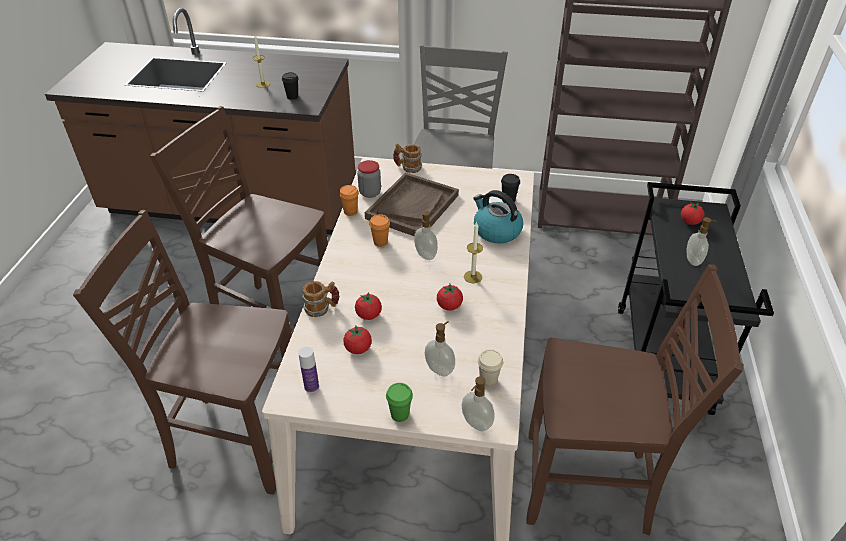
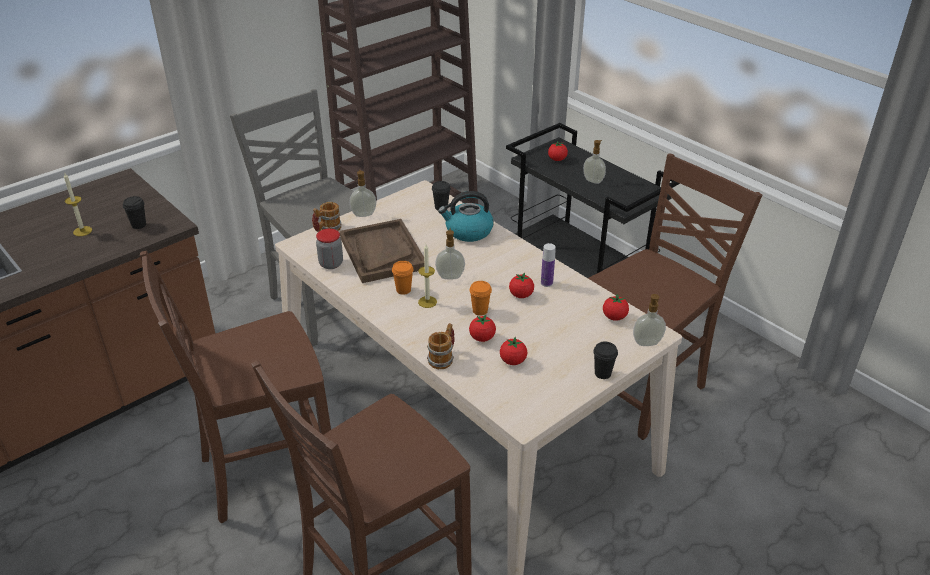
camera: 50 degrees left, 5 degrees down
(311, 387) = (526, 404): bottle -> bottle (546, 283)
(350, 212) = (341, 286): orange cup -> orange cup (480, 310)
(400, 414) = (602, 373): green cup -> black cup
(440, 369) = (579, 332): soap dispenser -> soap dispenser (363, 214)
(473, 277) = (503, 268): candle -> candle (427, 302)
(488, 380) = (614, 317): beige cup -> tomato

